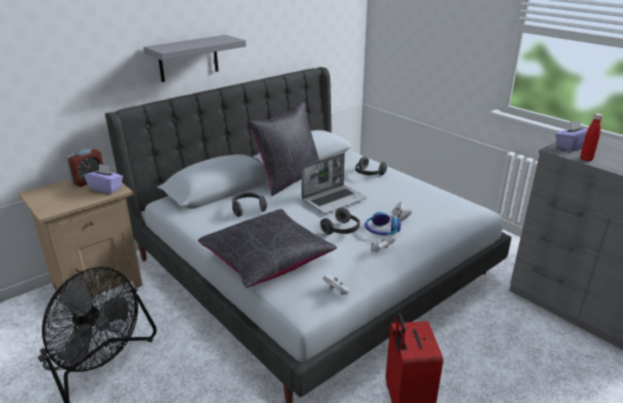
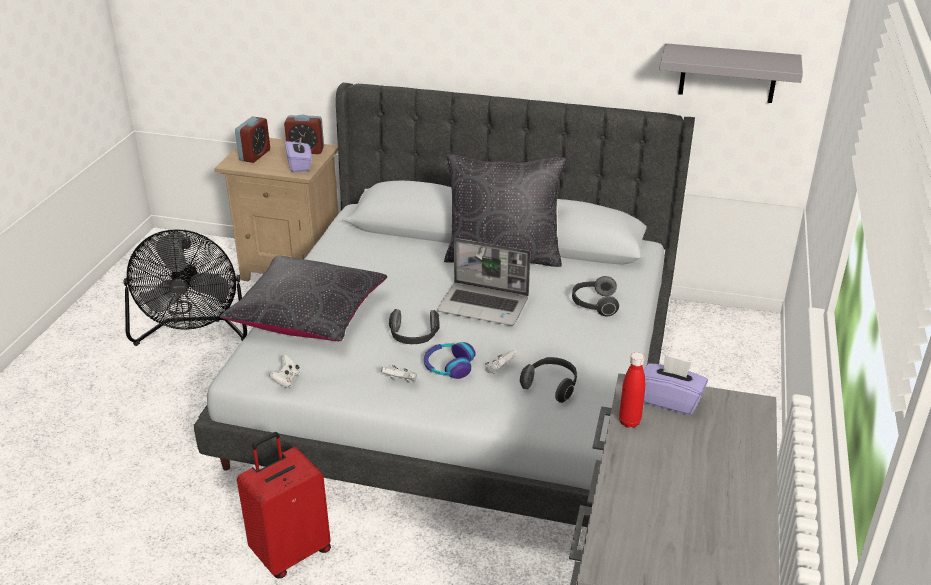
camera: 55 degrees right, 5 degrees up
(55, 199) = (255, 155): none -> alarm clock
(188, 58) = (465, 46): grey shelf -> grey shelf (728, 73)
(248, 209) = (396, 261): headphones -> headphones (551, 386)

